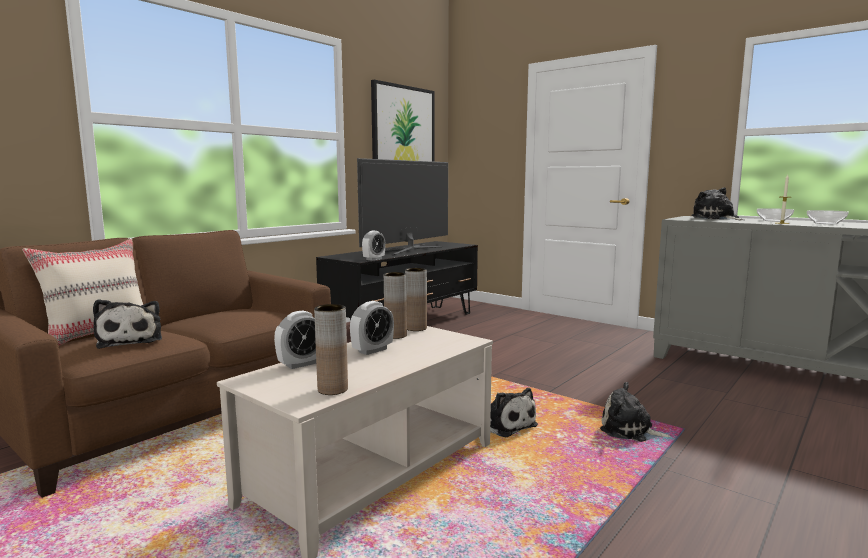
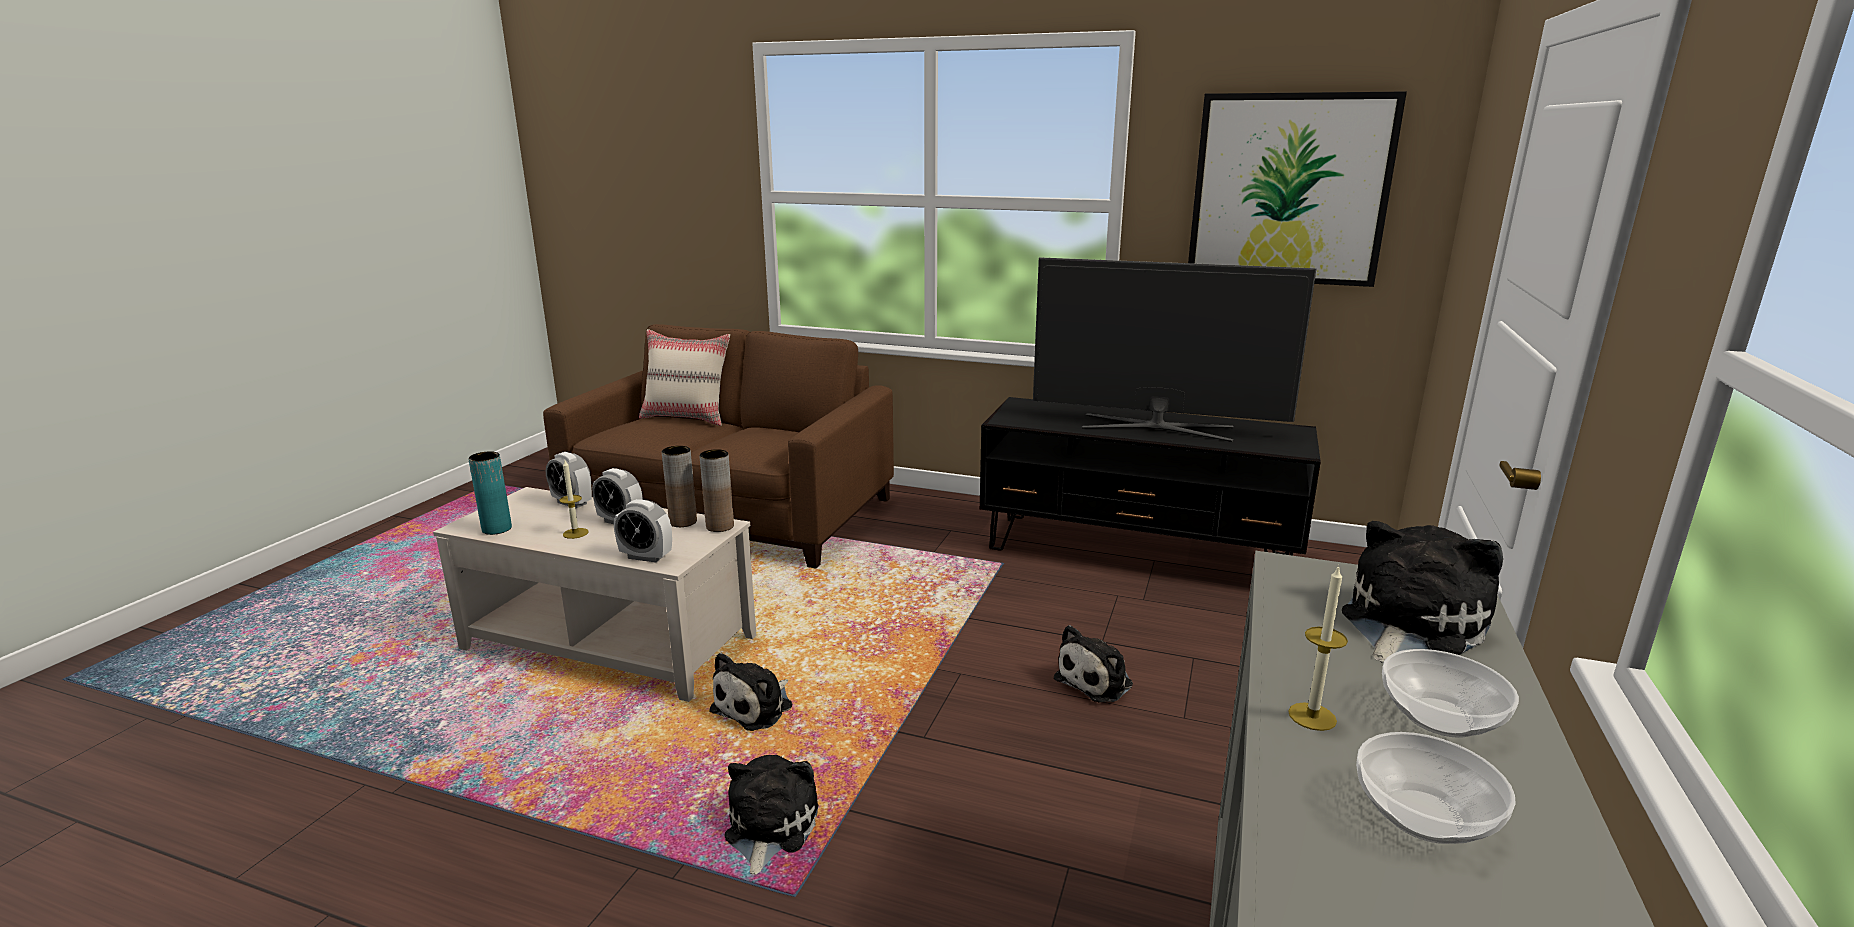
camera: 70 degrees right, 10 degrees up
(131, 340) = (647, 432): plush toy -> plush toy (1097, 681)
(332, 389) = (497, 529): brown vase -> turquoise vase
(374, 259) = (1023, 425): alarm clock -> alarm clock (646, 557)
(381, 363) = (575, 533): none -> candle

